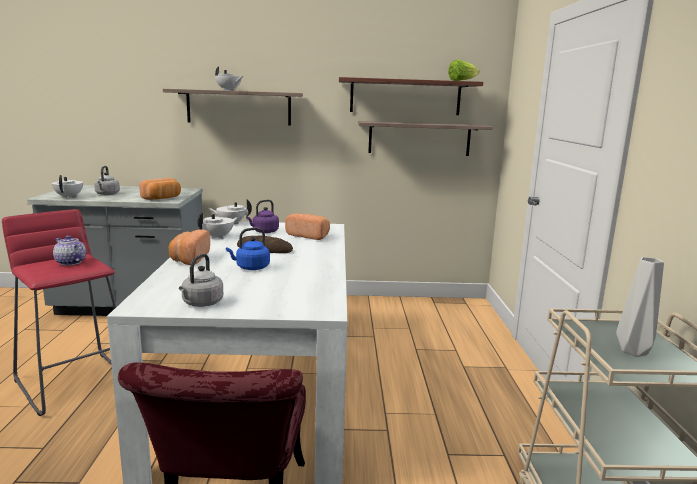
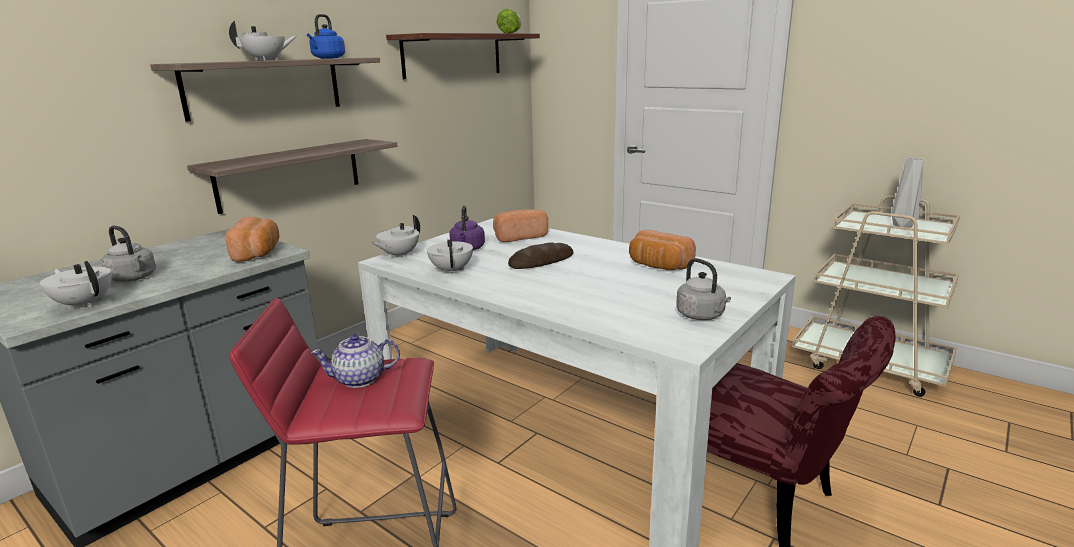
camera: 50 degrees left, 5 degrees up
(189, 259) = (526, 297): bread -> bread (658, 266)
(251, 268) = (603, 278): blue kettle -> blue kettle (327, 58)
(419, 138) = (470, 104): shelf -> shelf (290, 174)

